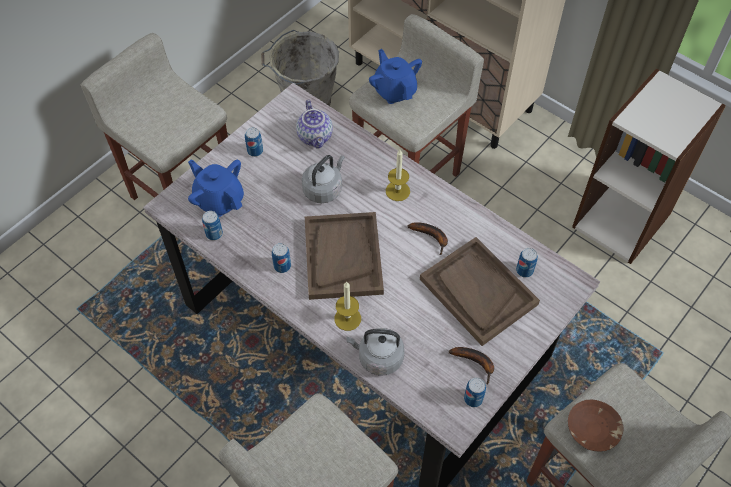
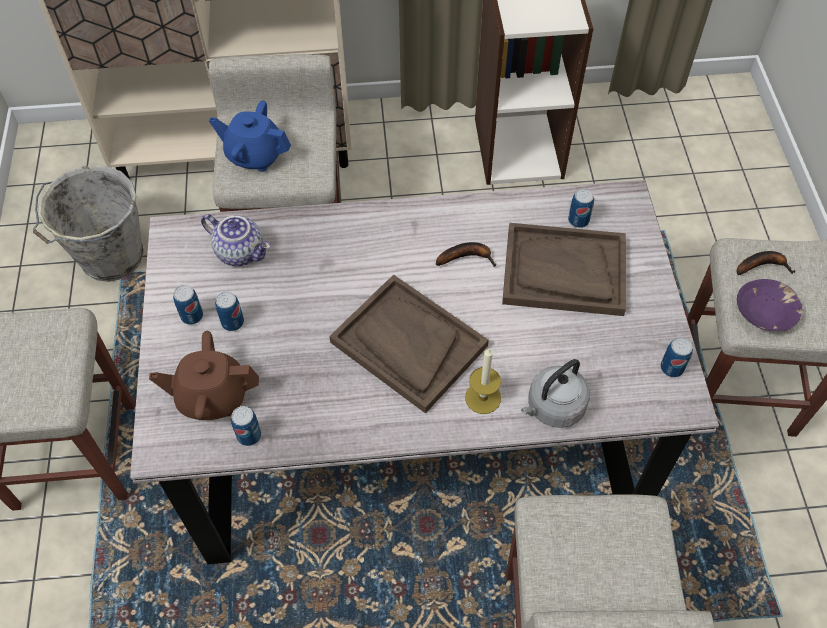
camera: 45 degrees left, 0 degrees up
(219, 200) = (212, 396): blue teapot -> brown teapot
(282, 266) = (360, 405): can -> can (232, 322)
(324, 189) = (311, 296): grey kettle -> none
(397, 191) = (385, 240): candle -> none
(476, 363) = (636, 334): banana -> banana (763, 265)
(592, 430) = (765, 313): brown bowl -> purple bowl

